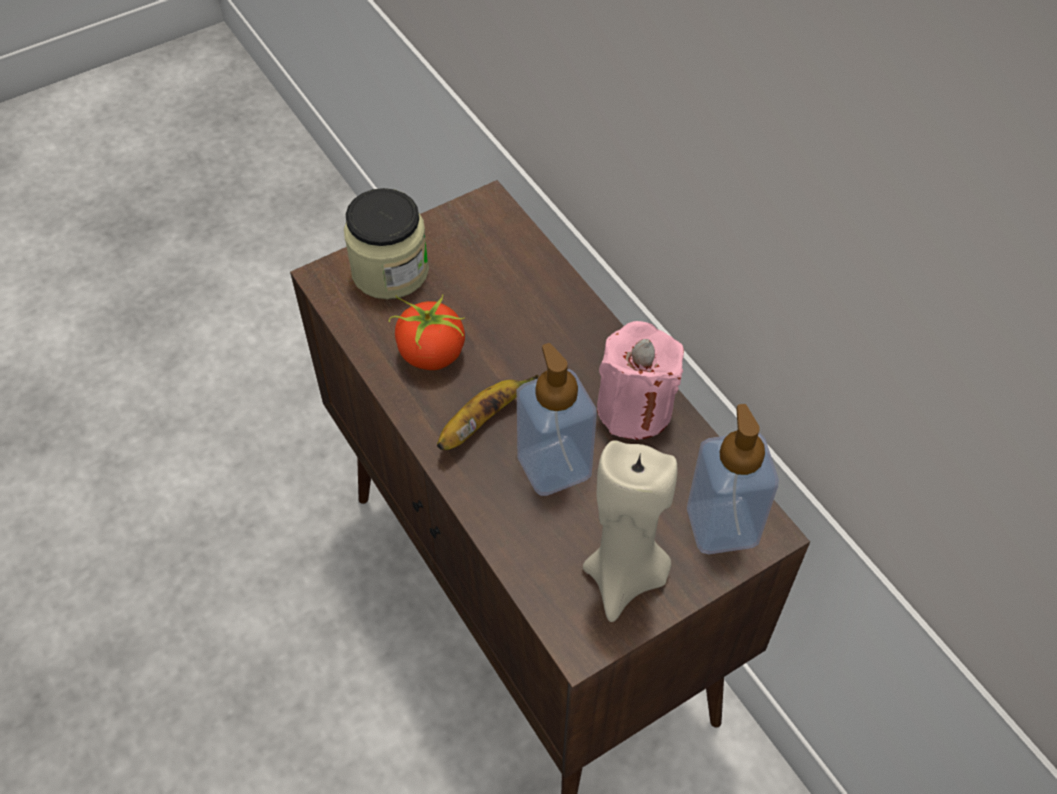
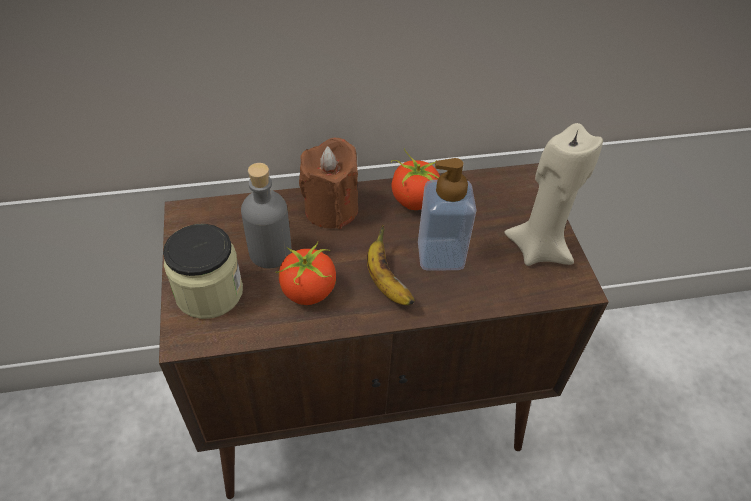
camera: 70 degrees left, 5 degrees down
(470, 299) = (270, 252): none -> grey bottle
(569, 329) = (331, 209): none -> brown candle
(635, 408) = (414, 200): pink candle -> tomato
(722, 525) = (516, 193): soap dispenser -> none

